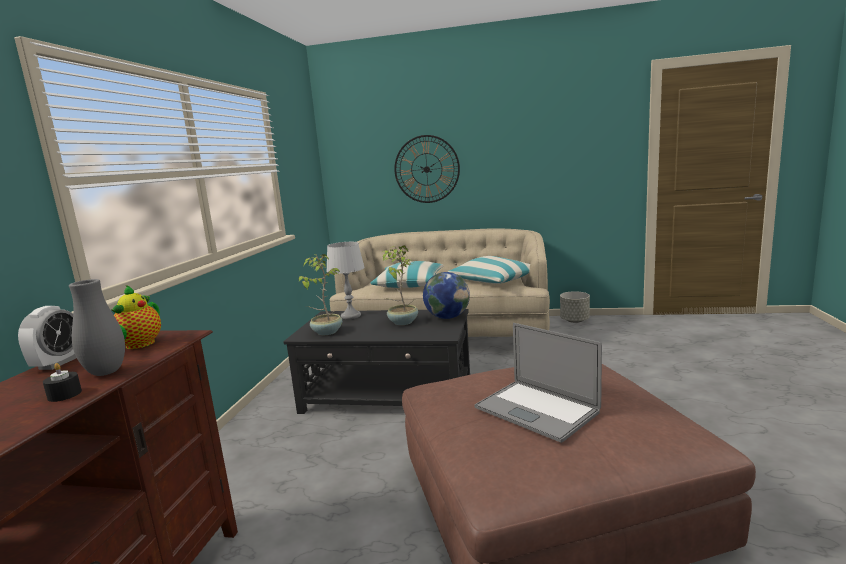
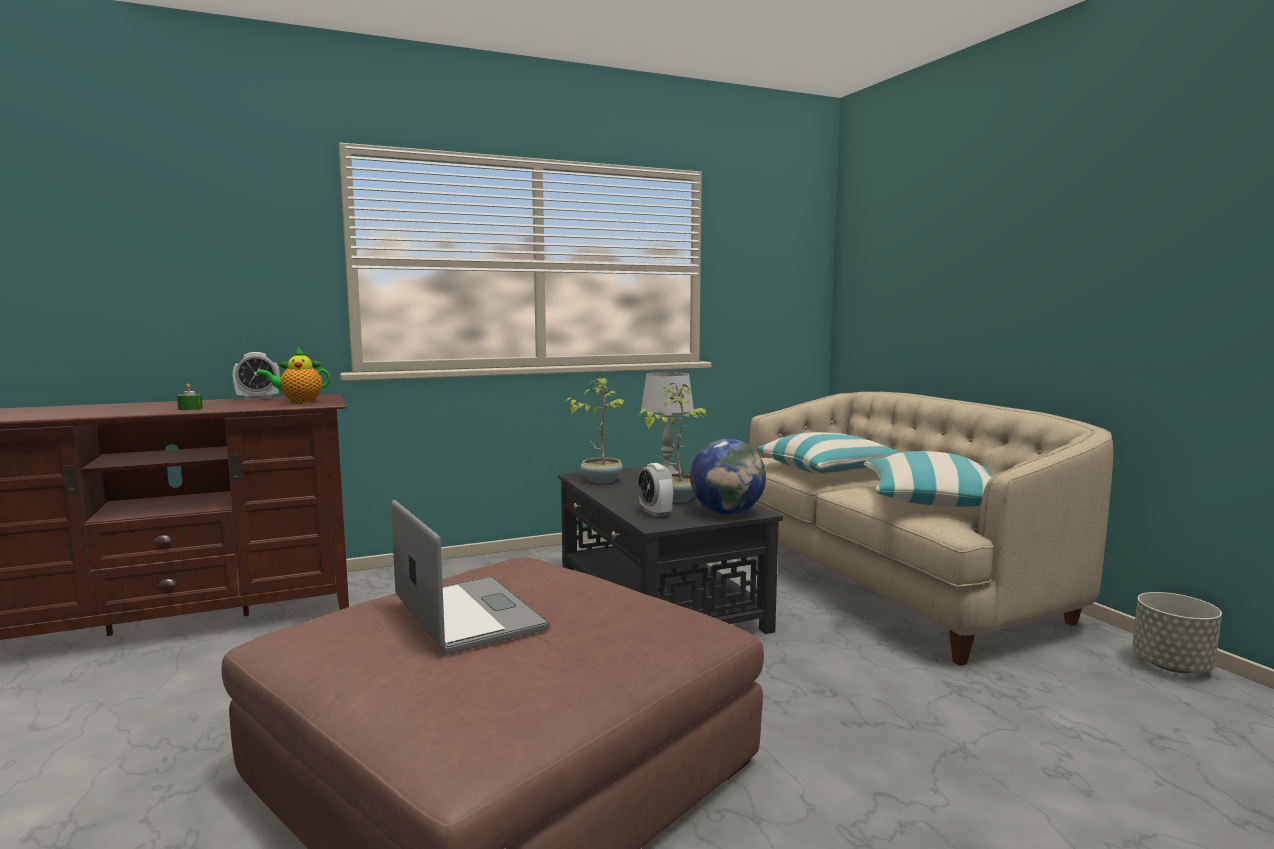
camera: 55 degrees right, 5 degrees down
(64, 395) = (190, 408): black candle -> green candle
(106, 372) = (235, 406): grey vase -> none
(423, 331) = (655, 513): none -> alarm clock
(426, 169) = (957, 287): wall clock -> none
(536, 410) = (468, 614): laptop -> laptop turned 135 degrees clockwise

